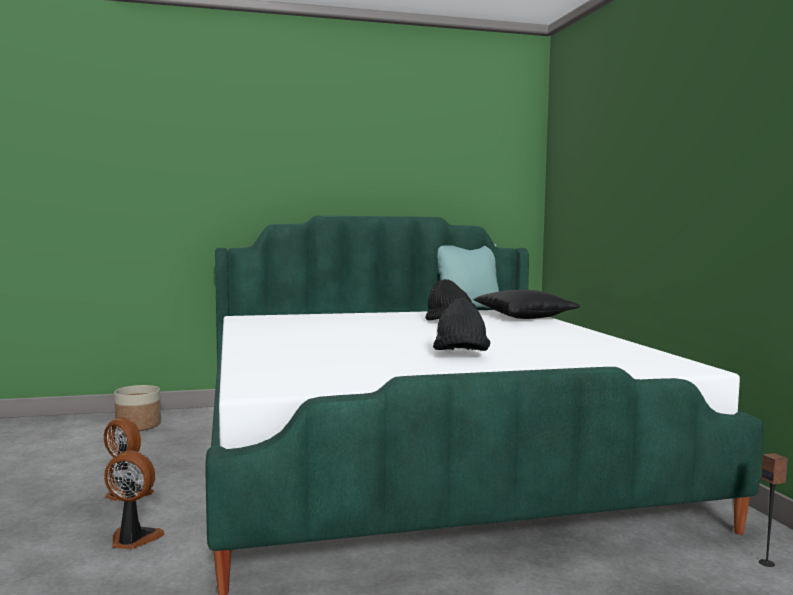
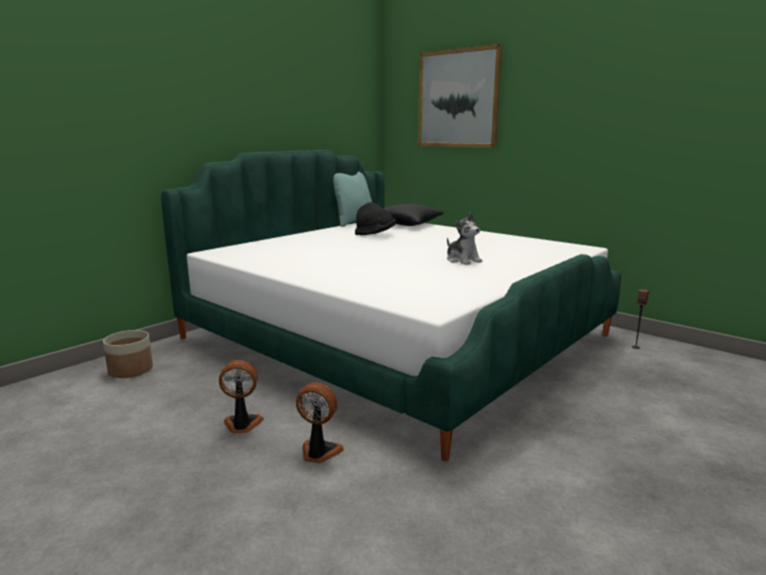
camera: 35 degrees left, 10 degrees up
(133, 539) = (319, 452): fan -> fan turned 45 degrees clockwise
(460, 356) = (463, 260): black hat -> plush toy
(609, 149) = (458, 99): none -> picture

